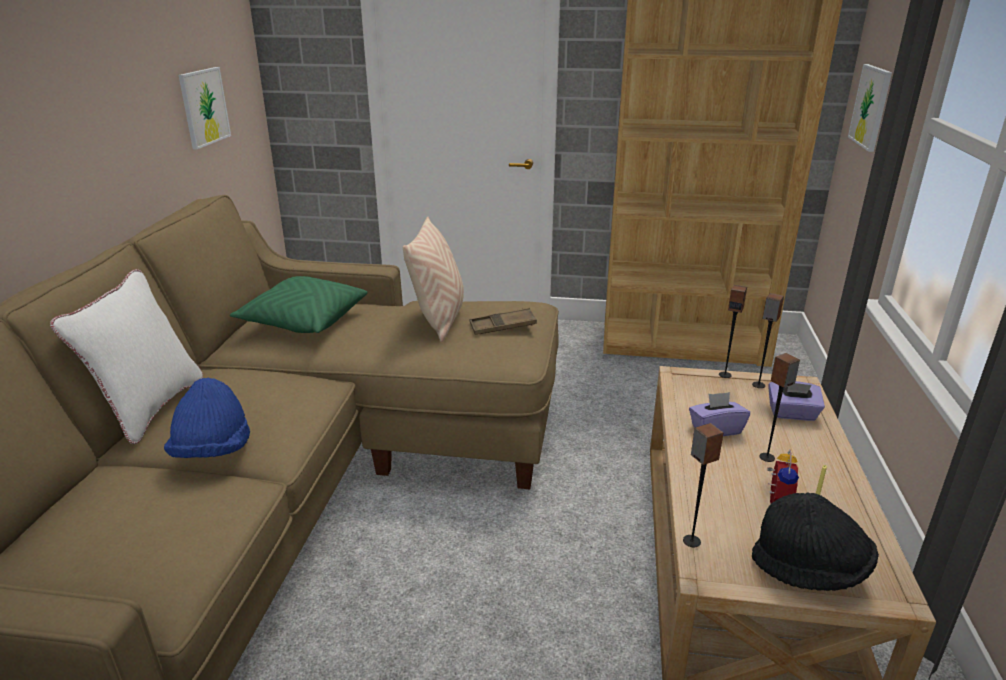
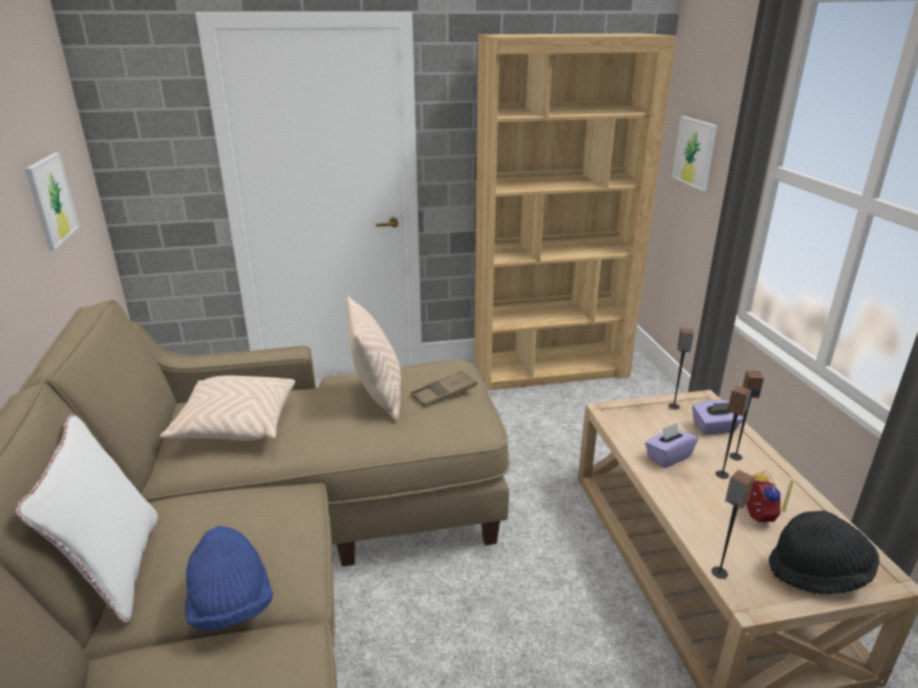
camera: 20 degrees left, 0 degrees up
(303, 321) = (236, 424): green pillow -> beige pillow
(725, 375) = (642, 402): speaker -> speaker (735, 456)

